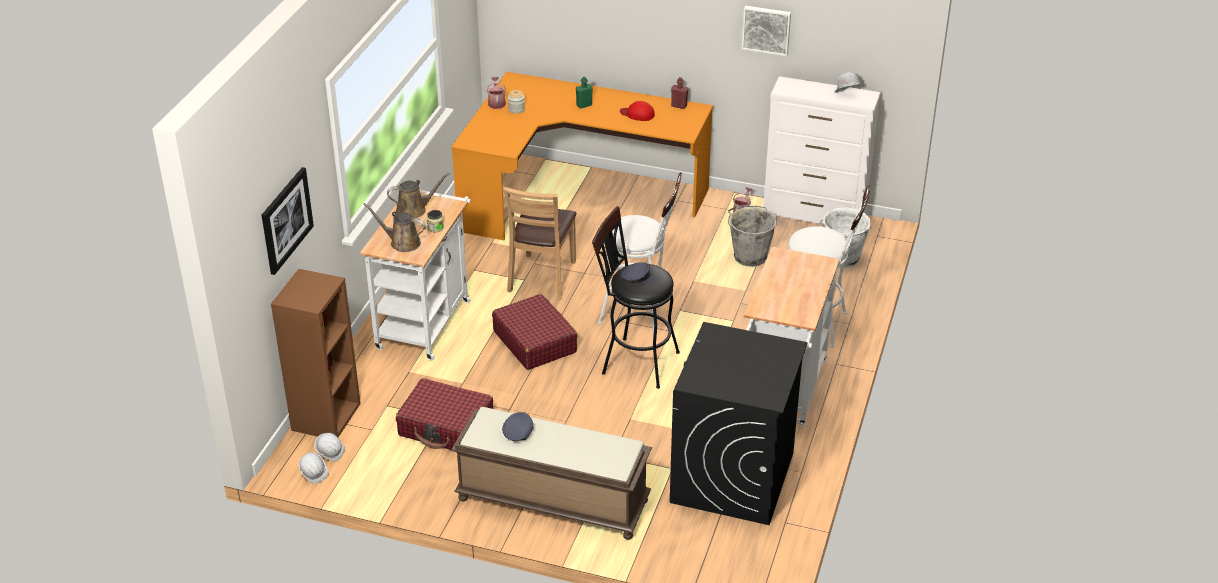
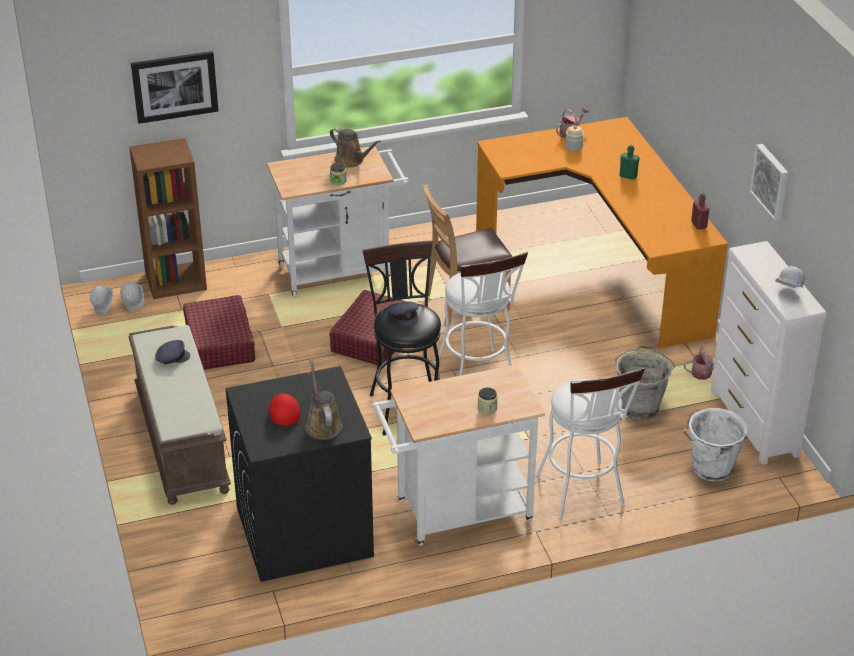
camera: 55 degrees right, 0 degrees up
(402, 242) = (300, 175): brown watering can -> brown watering can (322, 424)
(637, 114) = (653, 209): red cap -> red cap (284, 410)
(810, 280) = (487, 408): none -> jar

